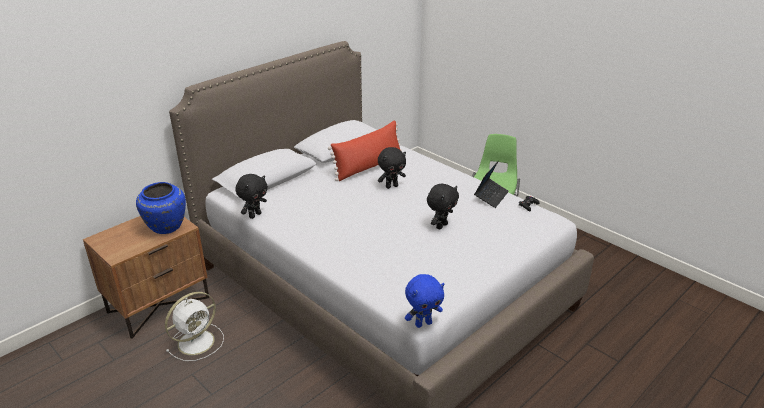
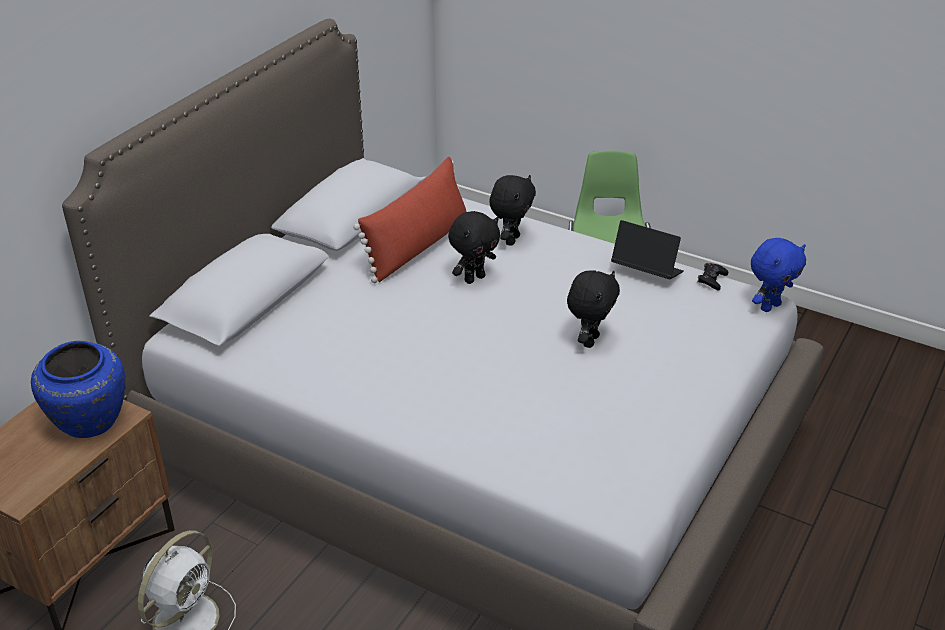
camera: 15 degrees left, 5 degrees up
(254, 215) = (258, 373): black plush toy -> black plush toy (511, 240)
(423, 323) = (638, 526): blue plush toy -> blue plush toy (769, 306)
(491, 196) = (646, 272): laptop -> laptop turned 75 degrees counterclockwise

